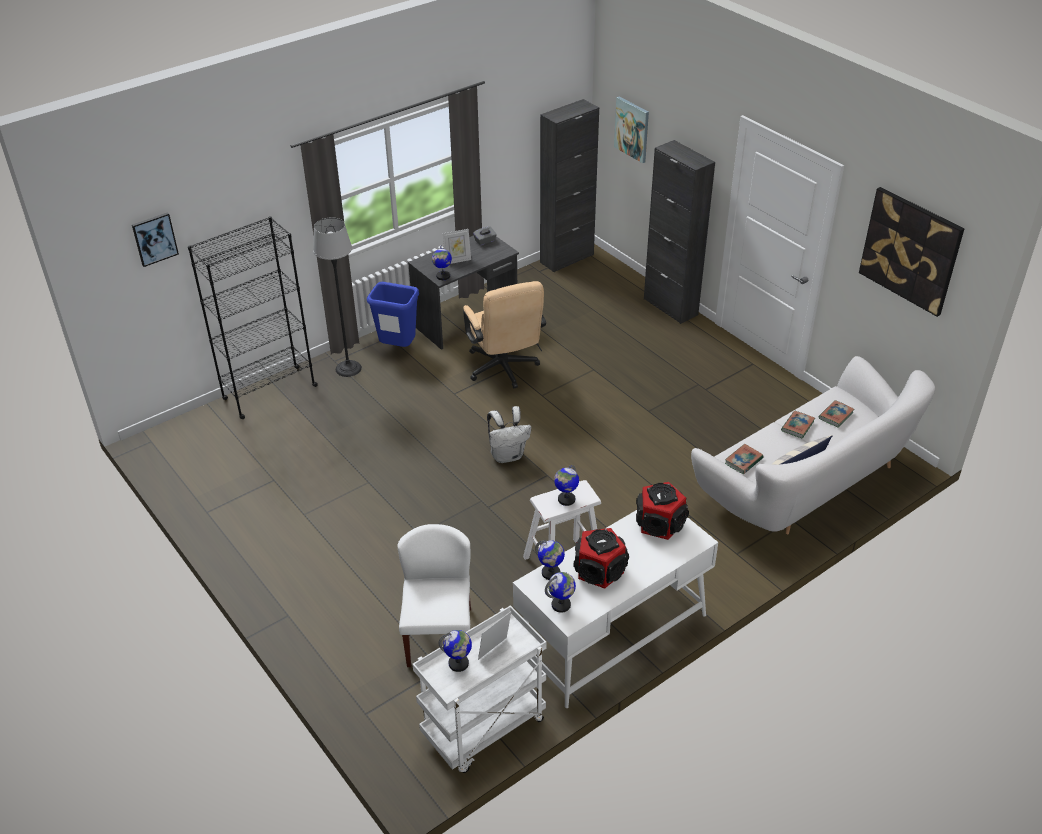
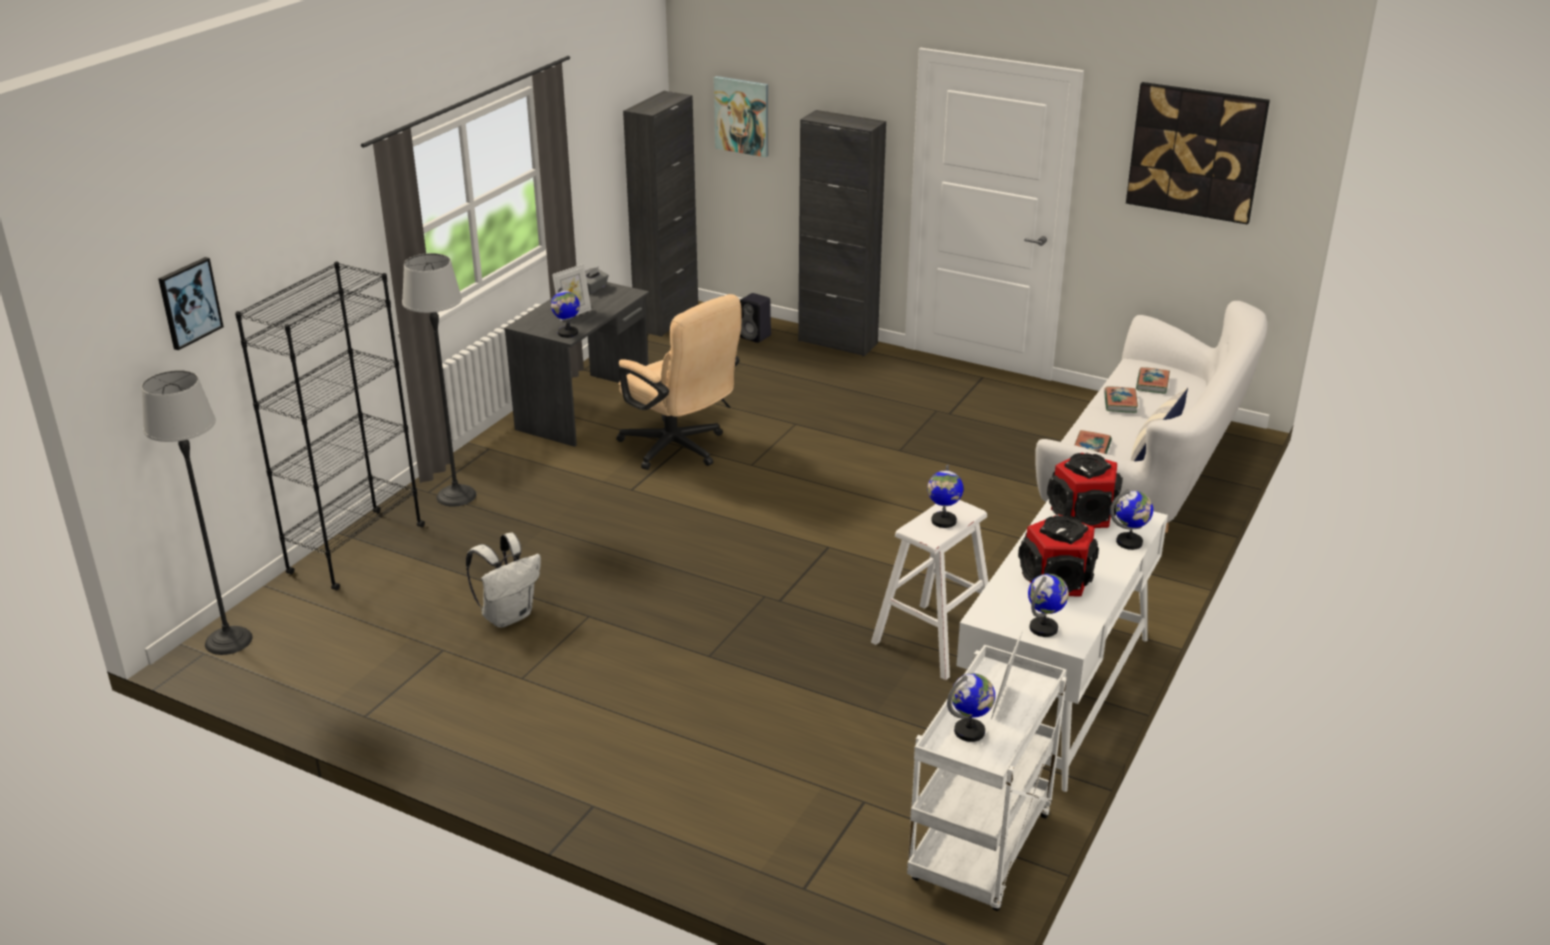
camera: 25 degrees left, 10 degrees down
(167, 437) = (228, 641): none -> floor lamp
(397, 348) = (510, 458): blue trash can -> none
(439, 636) = (832, 763): white chair -> none
(508, 455) = (759, 538): white backpack -> white backpack (508, 615)
(551, 573) = (999, 599): globe -> globe (1129, 542)
(617, 288) = (756, 336): none -> black speaker

